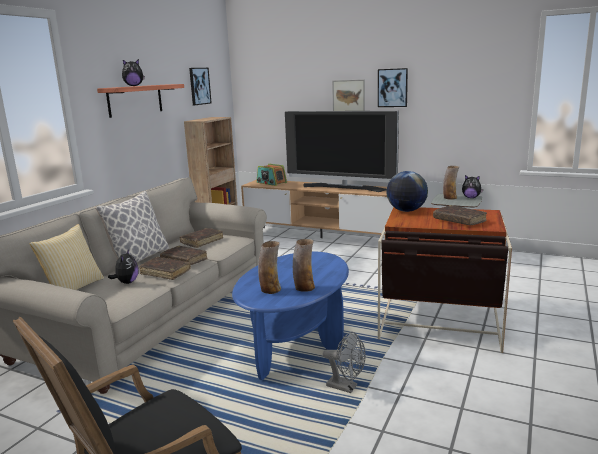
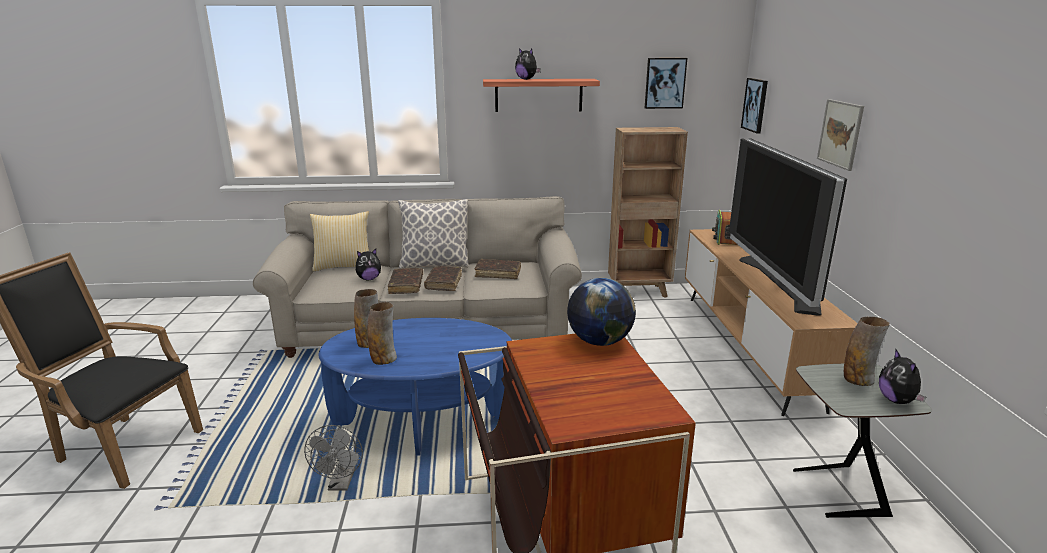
camera: 60 degrees right, 5 degrees up
(392, 88) = (894, 131): picture -> picture (755, 105)
(459, 220) = (581, 391): brown book -> none

